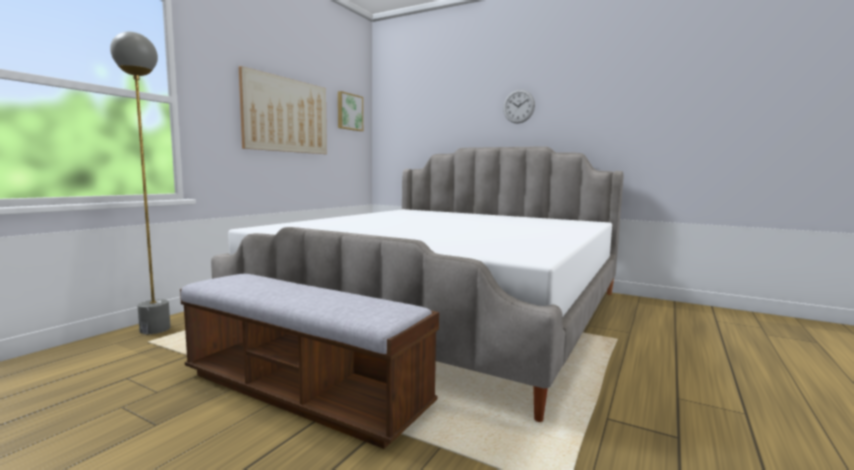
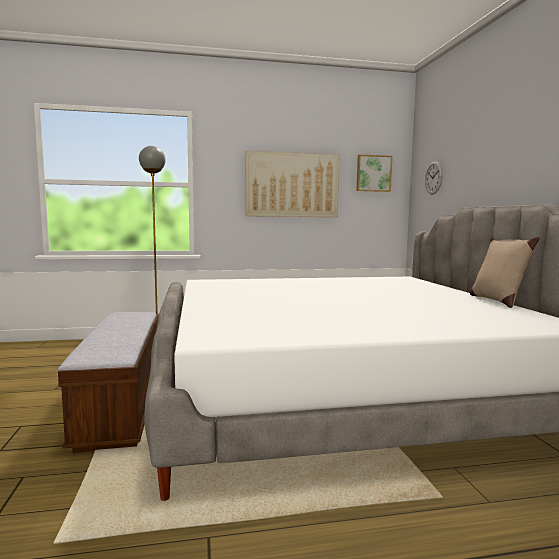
camera: 50 degrees right, 0 degrees up
(518, 106) = (531, 148): wall clock -> wall clock (433, 178)
(518, 216) = (497, 301): none -> beige pillow

